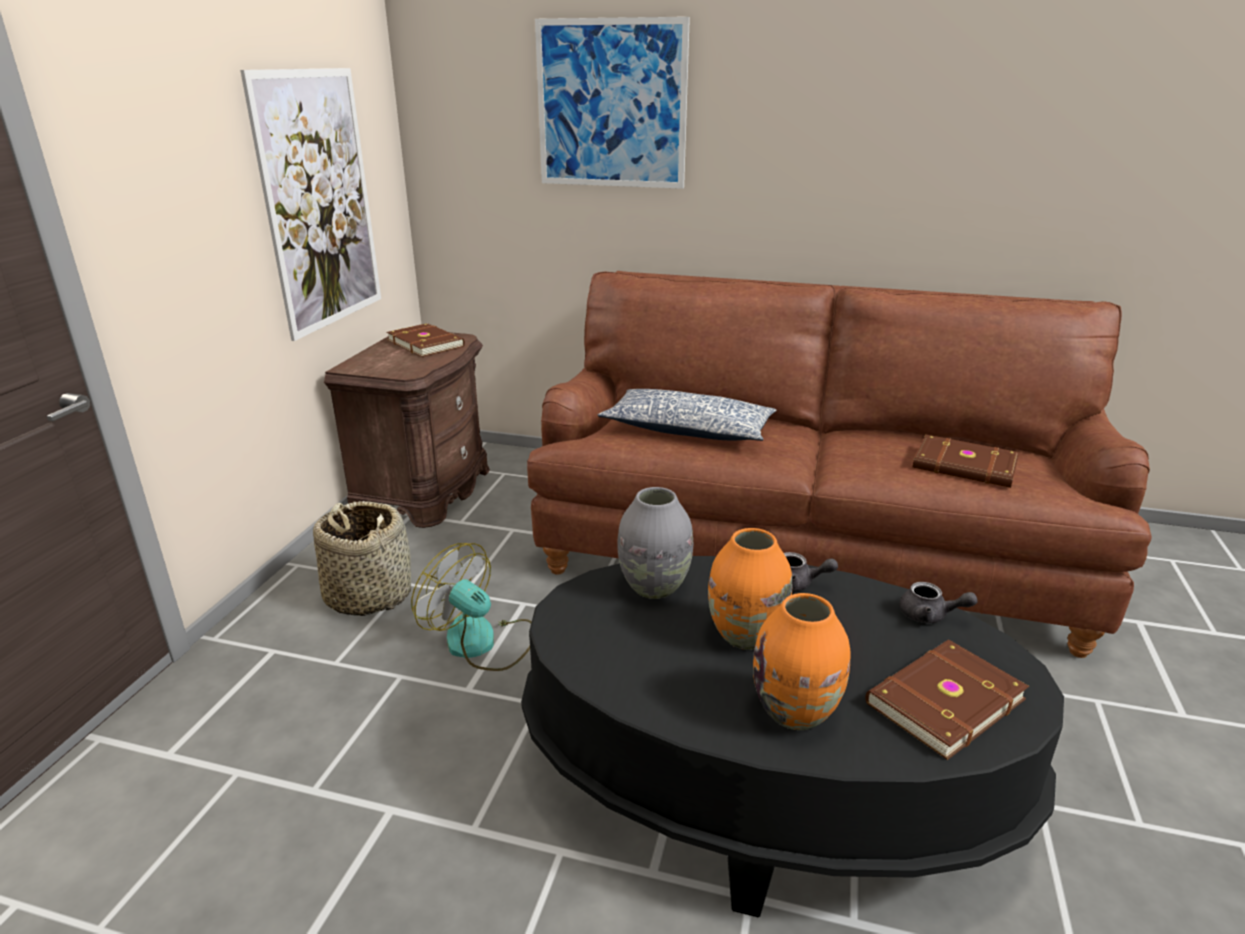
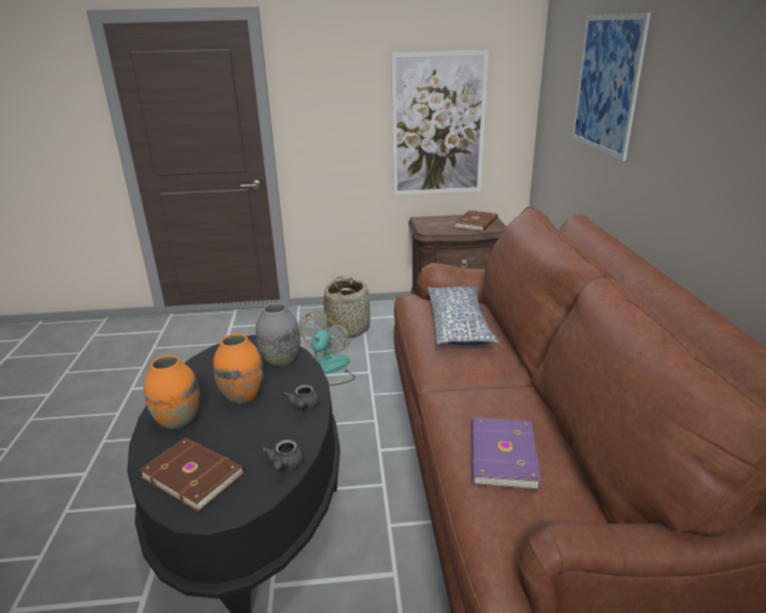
camera: 70 degrees right, 0 degrees up
(965, 466) = (501, 456): brown book -> purple book

